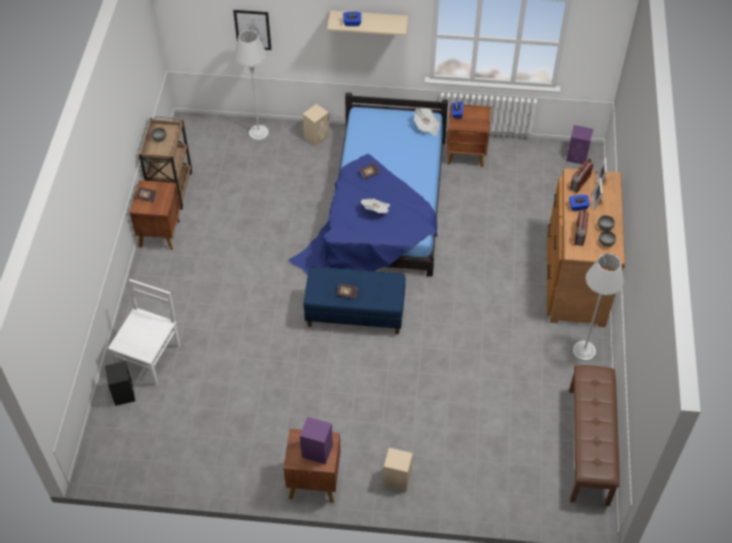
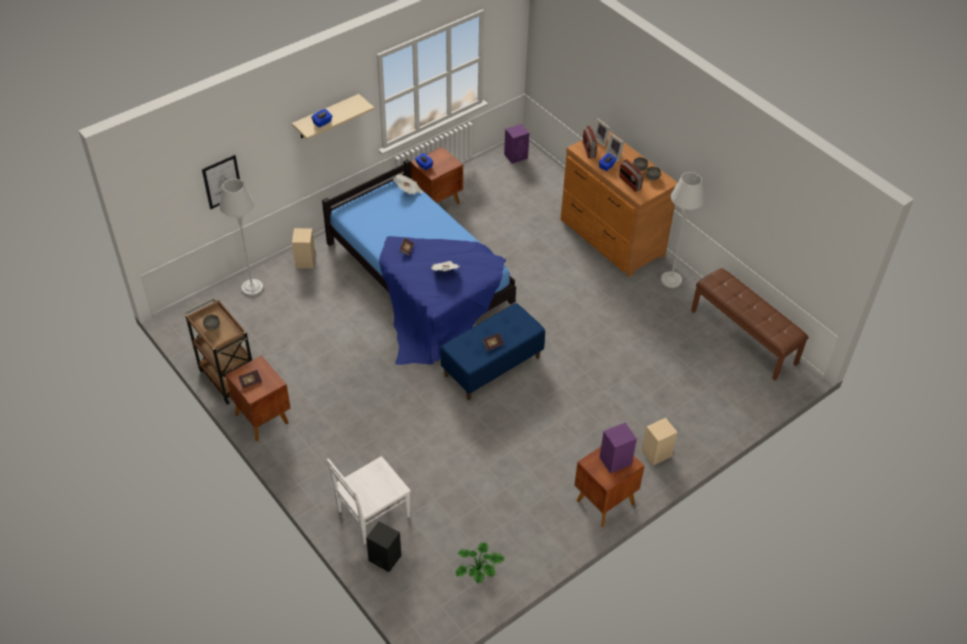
camera: 45 degrees left, 5 degrees down
(150, 356) = (372, 514): white chair -> white chair turned 105 degrees counterclockwise
(168, 456) = (479, 573): none -> potted plant

